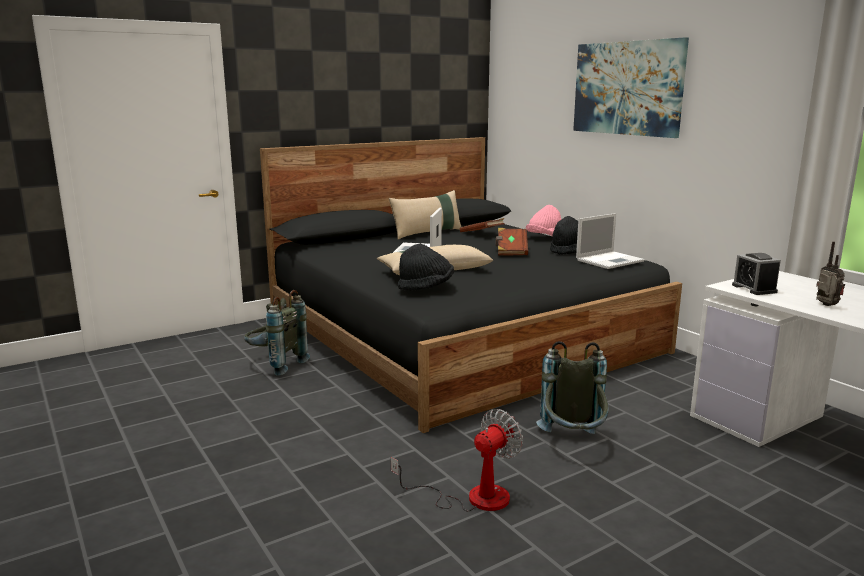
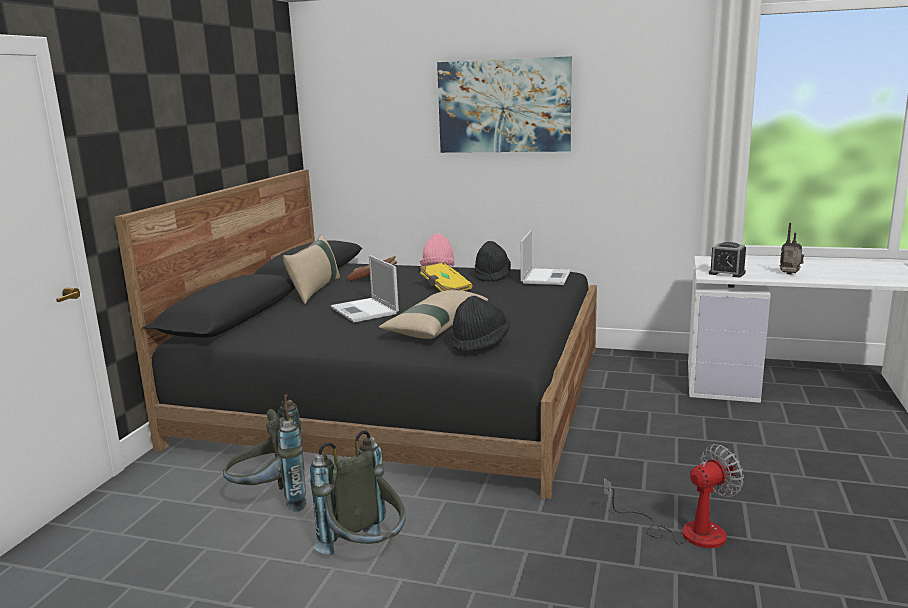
camera: 40 degrees left, 0 degrees up
(473, 497) = (686, 531): fan -> fan turned 60 degrees clockwise
(511, 251) = (445, 288): brown book -> yellow book
(572, 442) = (662, 451): grey backpack -> grey backpack (366, 554)

